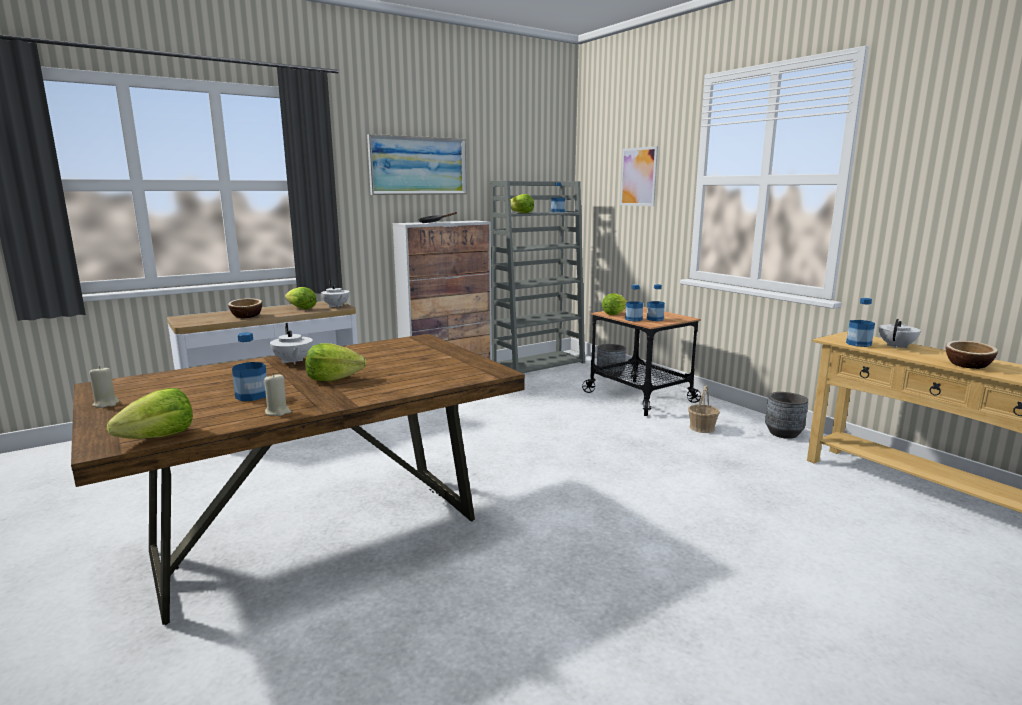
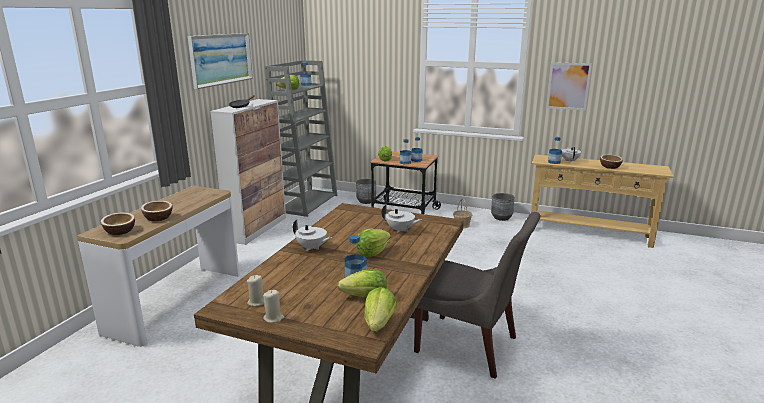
camera: 35 degrees left, 5 degrees up
(197, 319) = (120, 231): none -> bowl
(278, 412) = (401, 284): beige candle -> beige candle (257, 302)
(301, 308) = (187, 200): lettuce -> lettuce (365, 297)
(336, 306) = (211, 192): white teapot -> white teapot (400, 230)
(476, 571) = (470, 346): none -> grey chair
(638, 177) = (369, 58): picture -> picture (568, 86)

